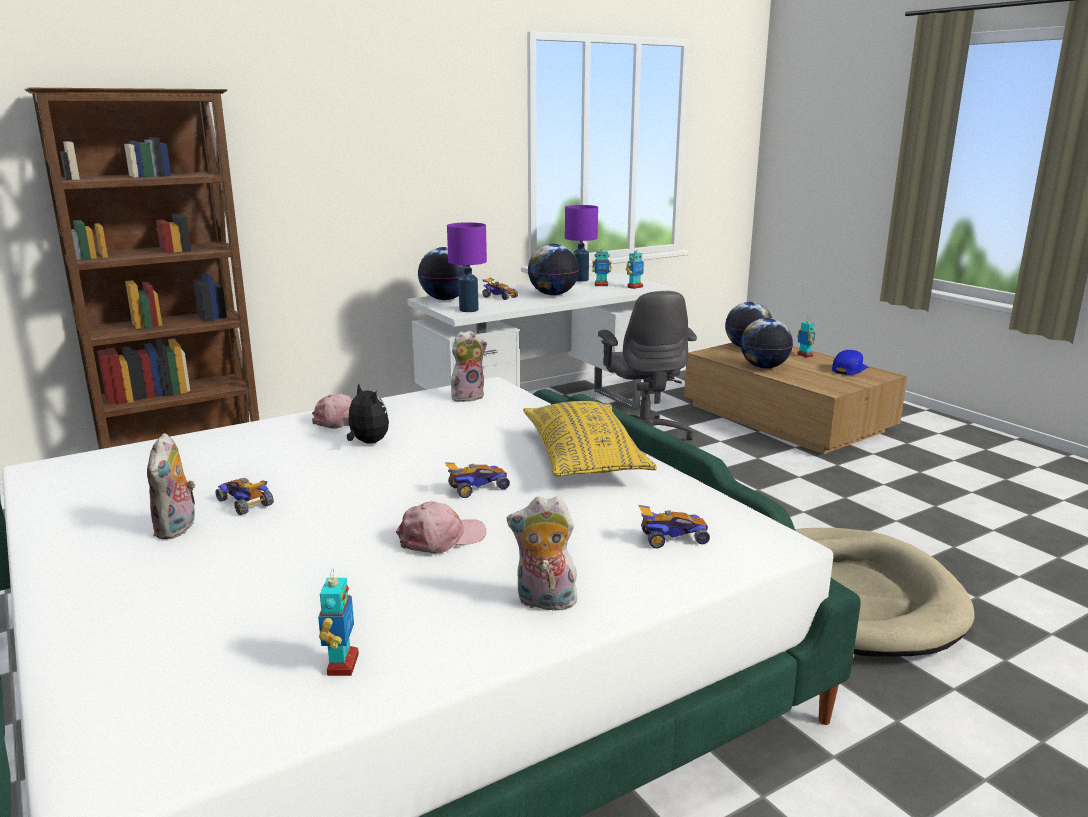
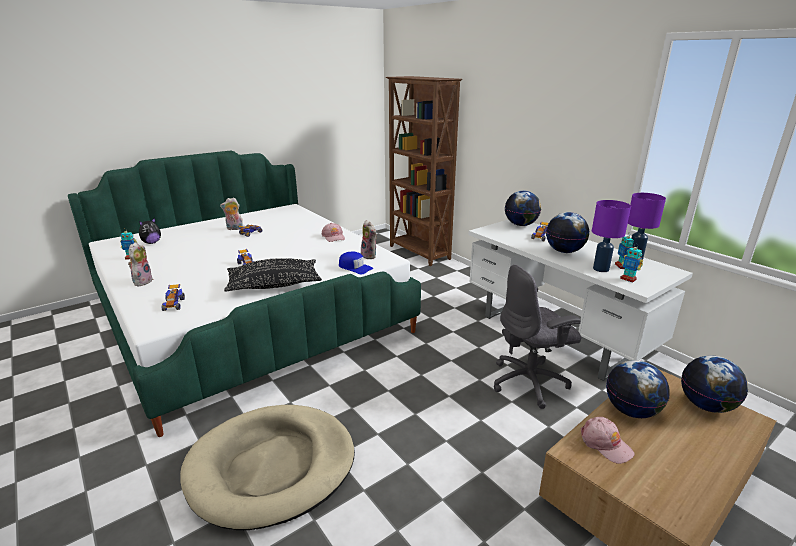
camera: 85 degrees right, 5 degrees up
(367, 442) = (306, 243): plush toy -> plush toy (151, 243)
(441, 538) = (204, 263): pink cap -> pink cap (605, 444)
(468, 310) = (494, 232): purple table lamp -> purple table lamp (600, 269)
(584, 458) = (274, 285): yellow pillow -> black pillow
(804, 355) = (716, 451): toy robot -> none
(849, 369) = (681, 486): blue cap -> blue cap (355, 267)

